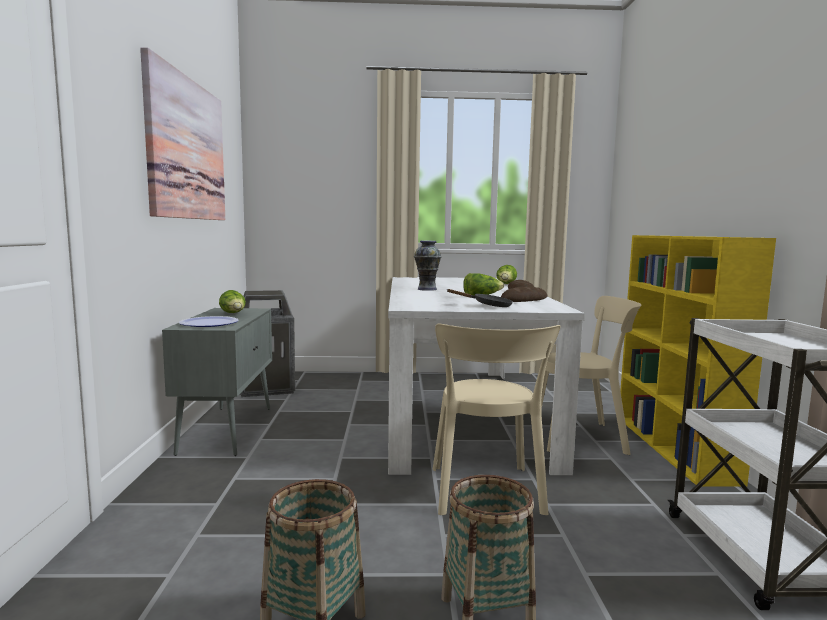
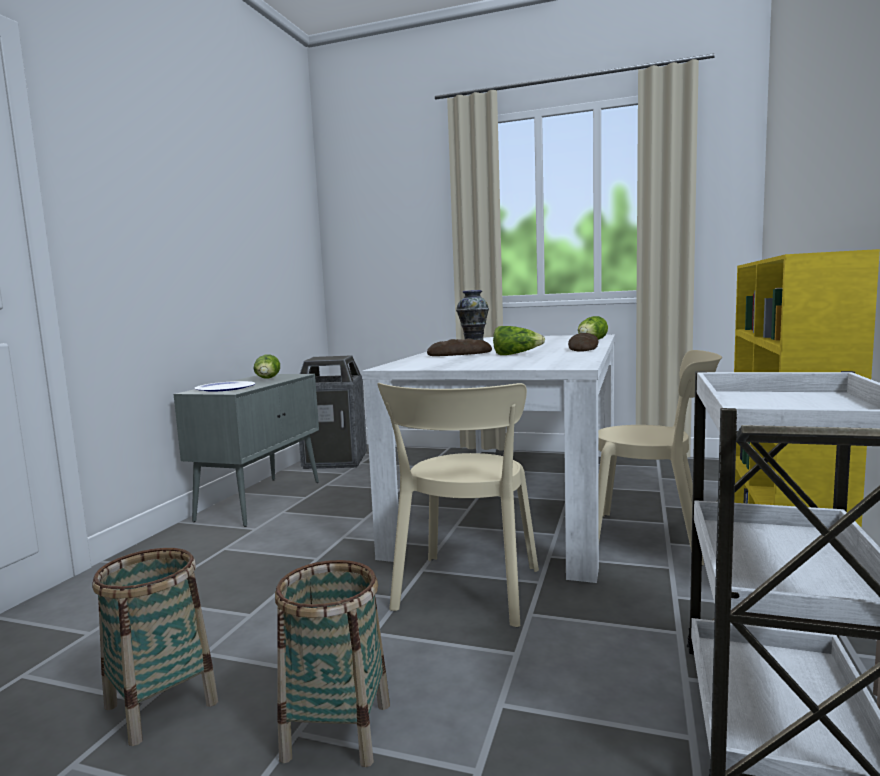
camera: 20 degrees right, 0 degrees up
(187, 149) = (220, 211): picture -> none
(488, 305) = (493, 364): black frying pan -> none
(524, 300) = (560, 357): bread -> bread (459, 354)

